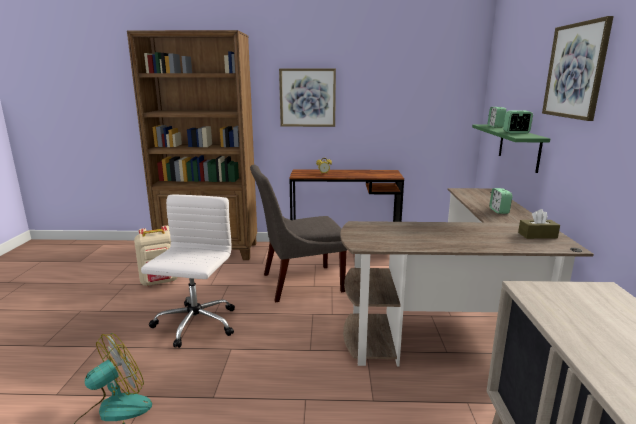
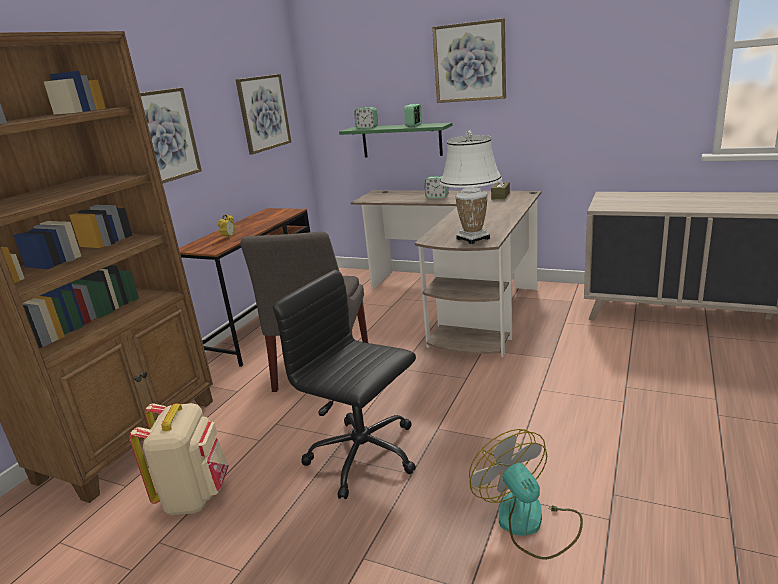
camera: 65 degrees left, 5 degrees up
(195, 325) = (365, 456): white office chair -> black office chair
(369, 239) = (473, 239): none -> white table lamp
(422, 97) = (263, 113): none -> picture

